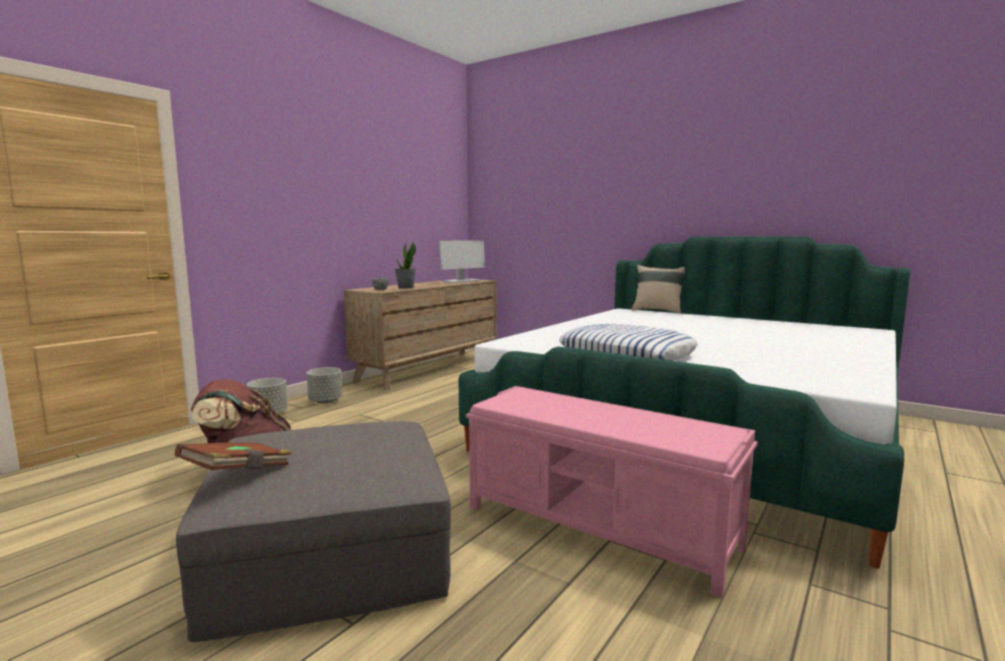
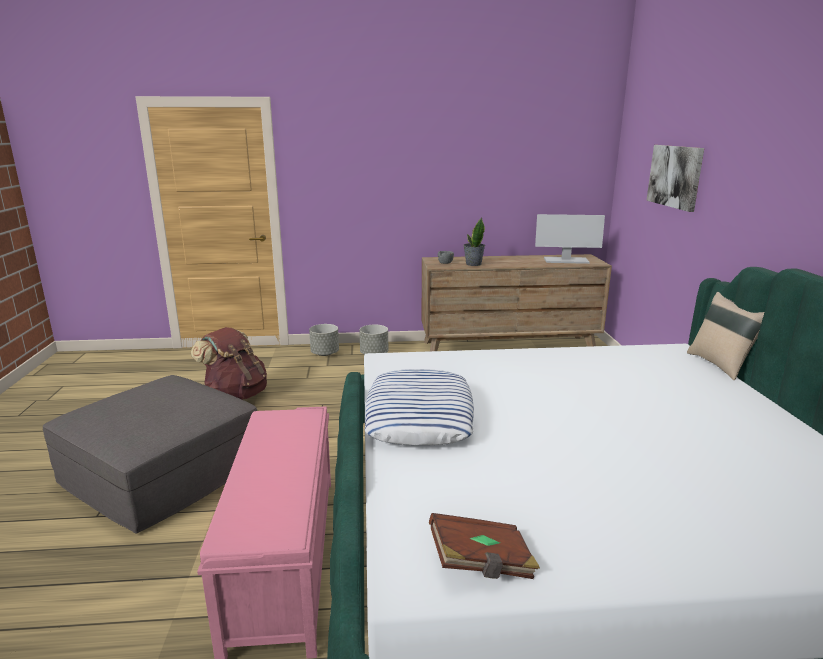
camera: 50 degrees right, 10 degrees up
(238, 473) = (100, 402): brown book -> brown book (481, 563)
(550, 201) = (675, 176): none -> picture

